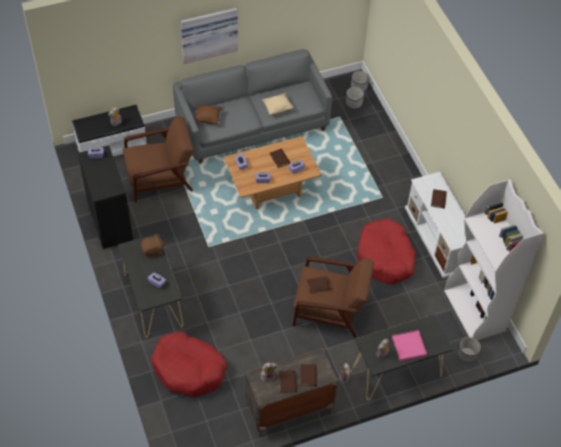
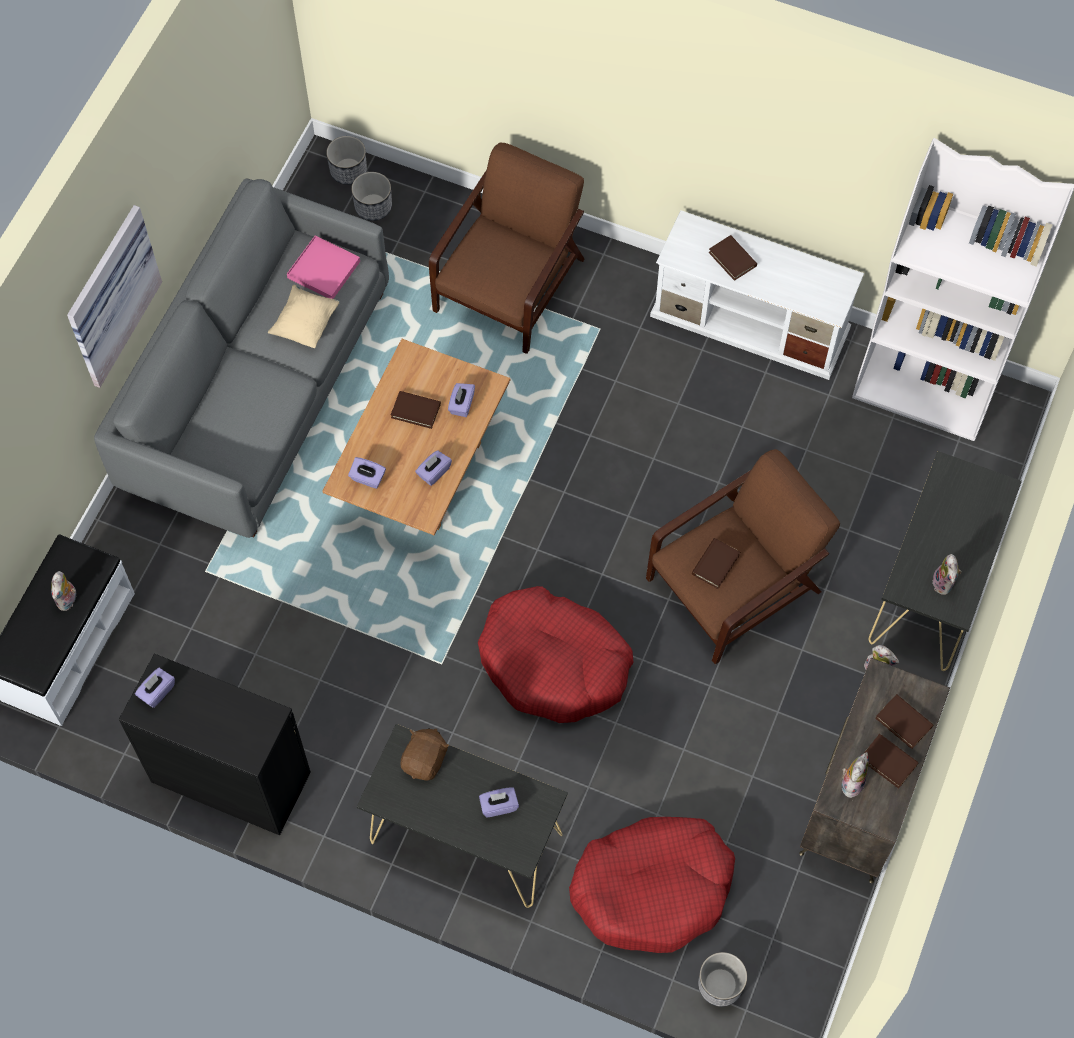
camera: 45 degrees left, 10 degrees up
(160, 178) = (221, 623): brown armchair -> brown armchair (510, 283)
(209, 118) = (216, 445): brown pillow -> none
(385, 257) = (715, 423): red dog bed -> red dog bed (553, 663)
(409, 346) = (964, 534): pink tray -> pink tray (324, 269)
(467, 354) = (989, 467): planter -> planter (720, 985)

